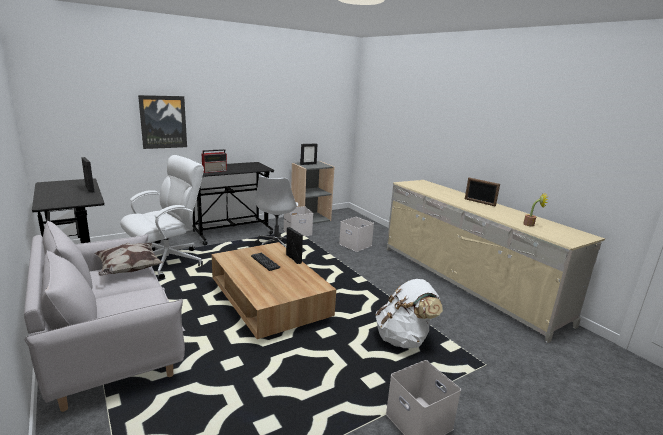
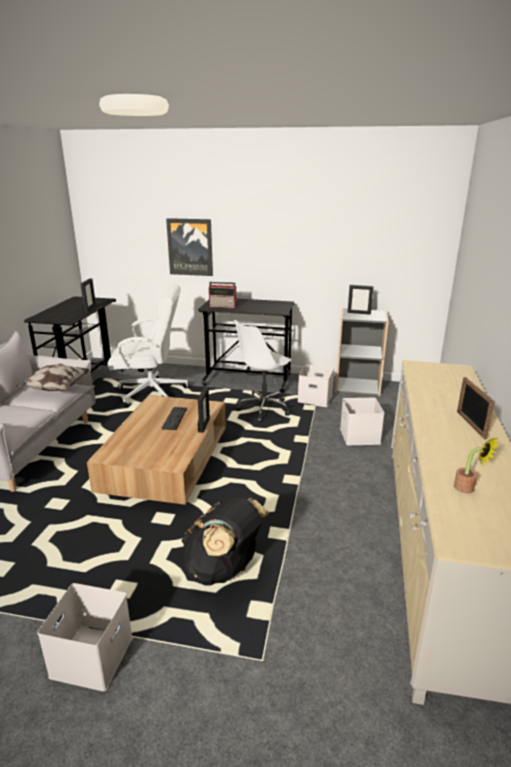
camera: 45 degrees right, 5 degrees up
(404, 339) = (223, 569): white backpack -> black backpack

